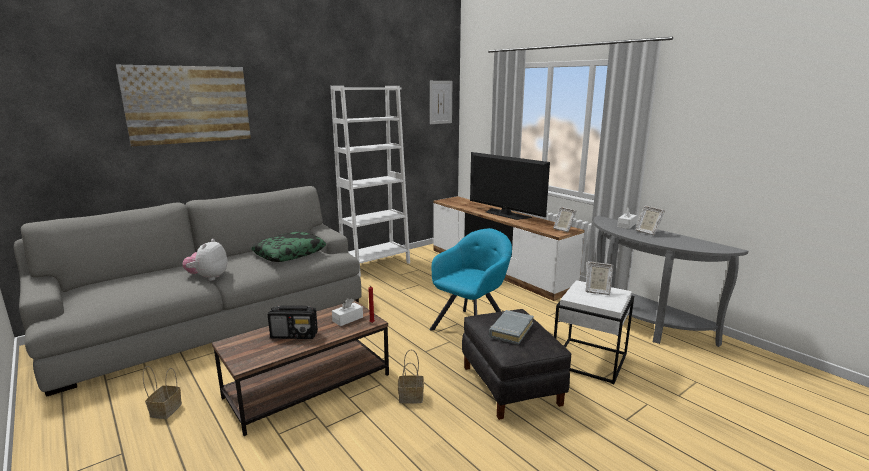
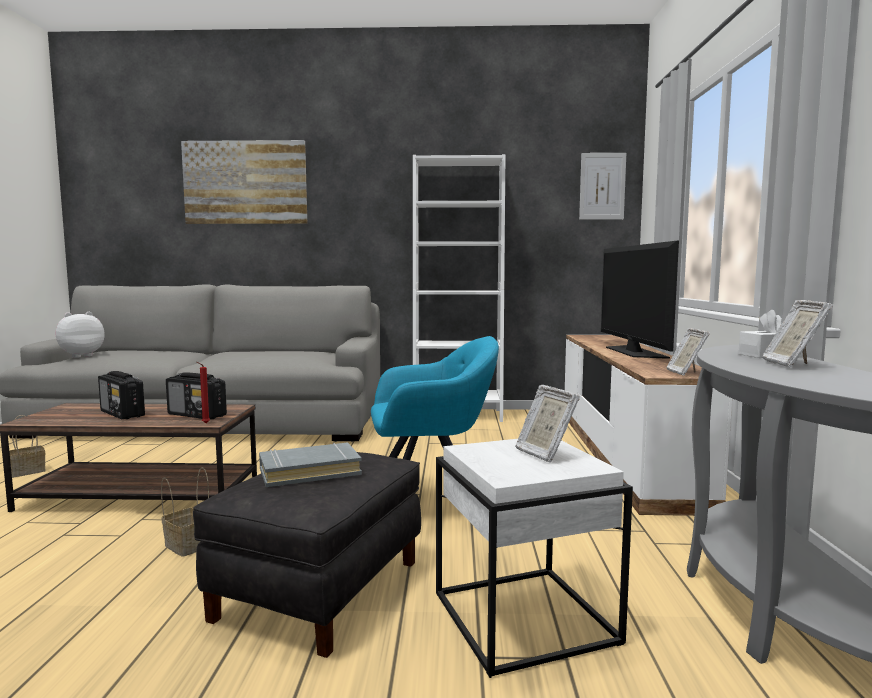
camera: 40 degrees right, 10 degrees down
(208, 277) = (187, 362): plush toy -> plush toy (80, 356)
(289, 253) = (289, 356): pillow -> none
(347, 319) = (197, 415): white tissue box -> radio

